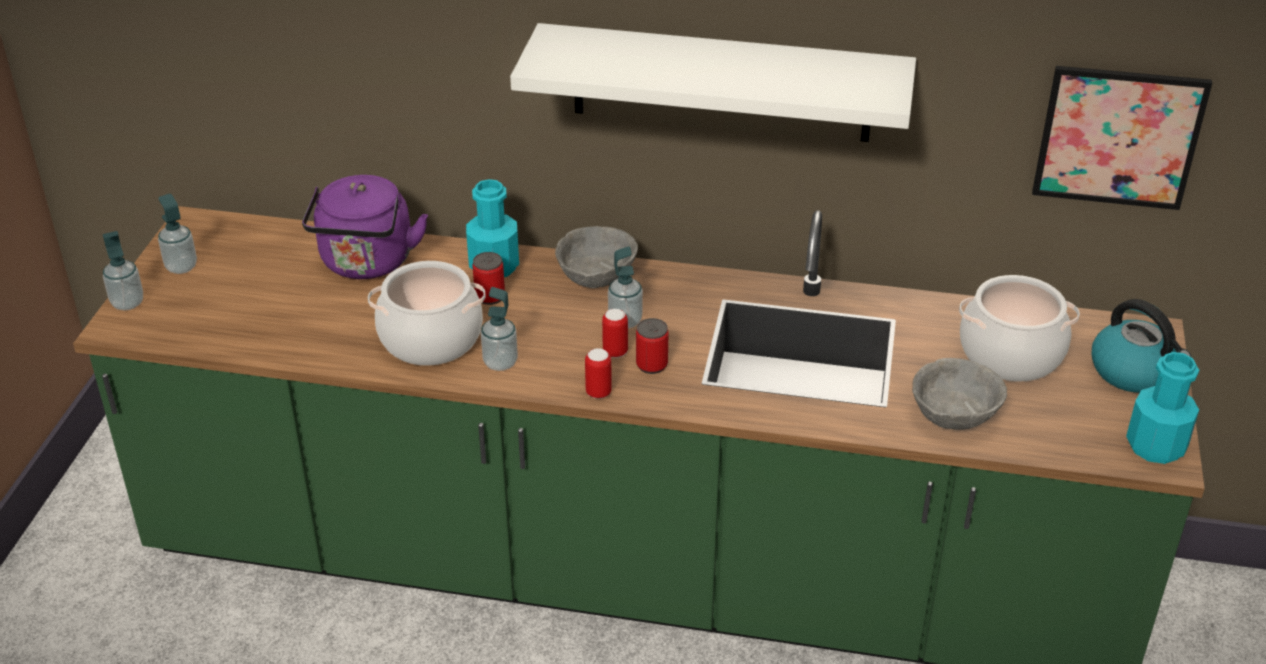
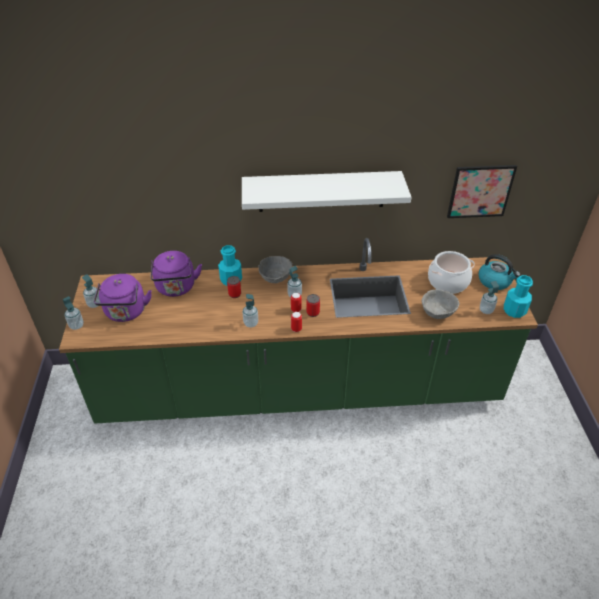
camera: 15 degrees left, 5 degrees up
(239, 295) = (126, 313): none -> purple kettle
(431, 338) = (217, 317): cooking pot -> none
(1081, 432) = (486, 310): none -> soap dispenser

